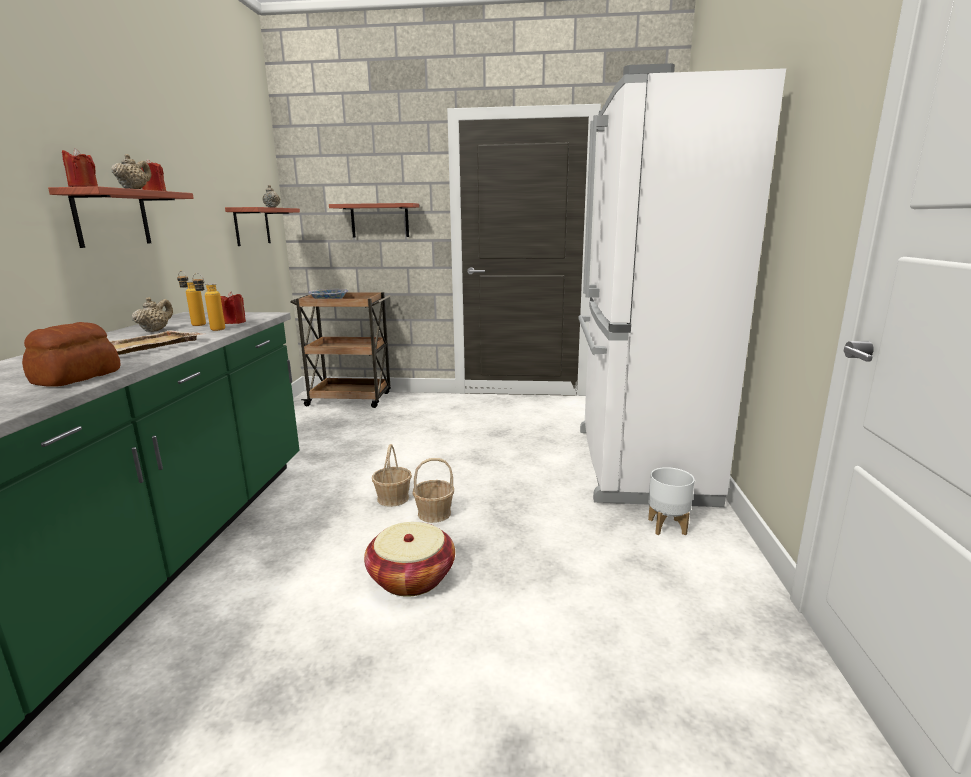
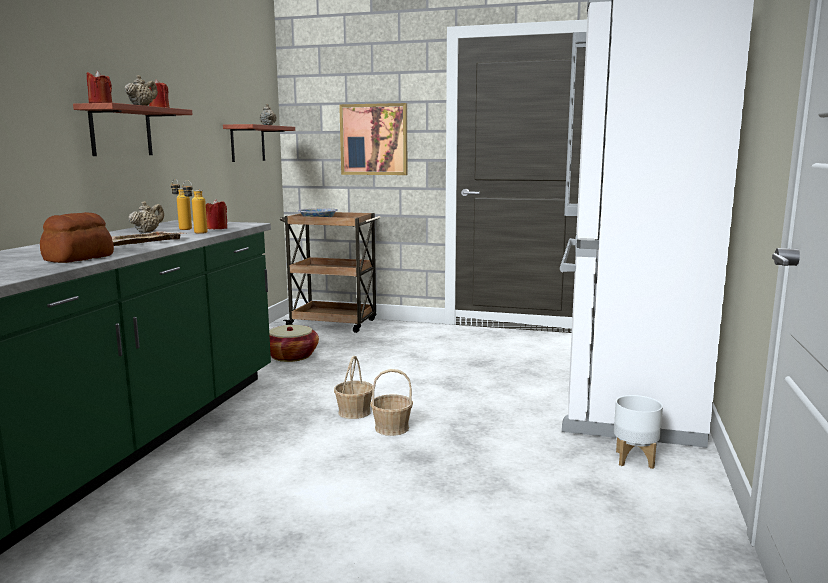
camera: 10 degrees right, 5 degrees down
(380, 220) = (374, 139): shelf -> picture
(411, 577) = (355, 477): basket -> basket (291, 356)

